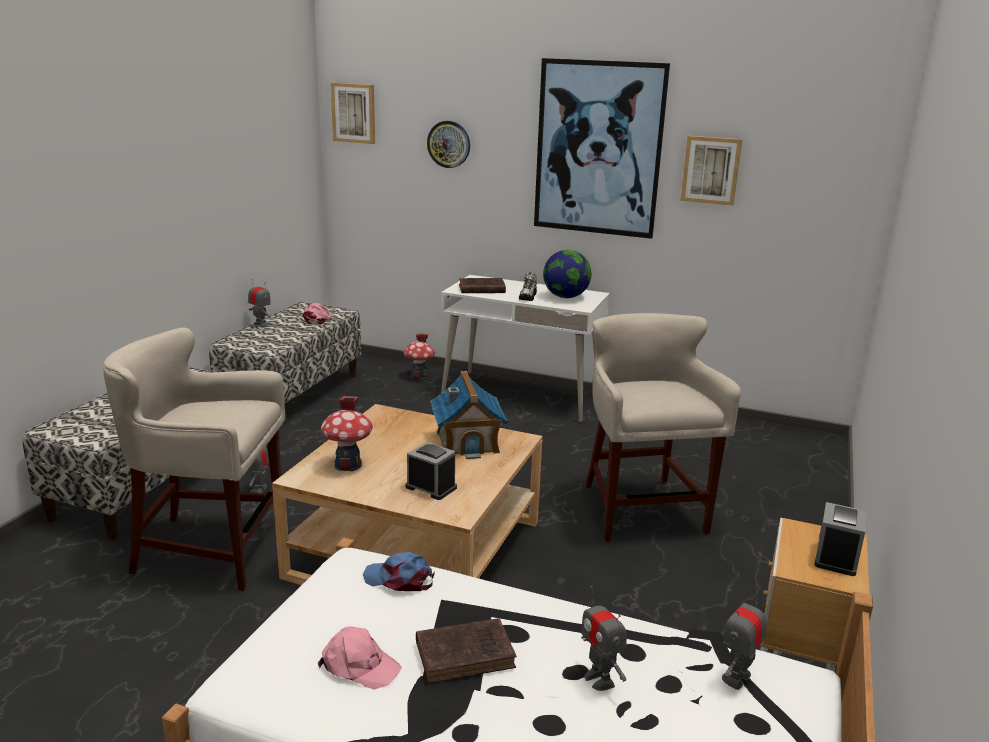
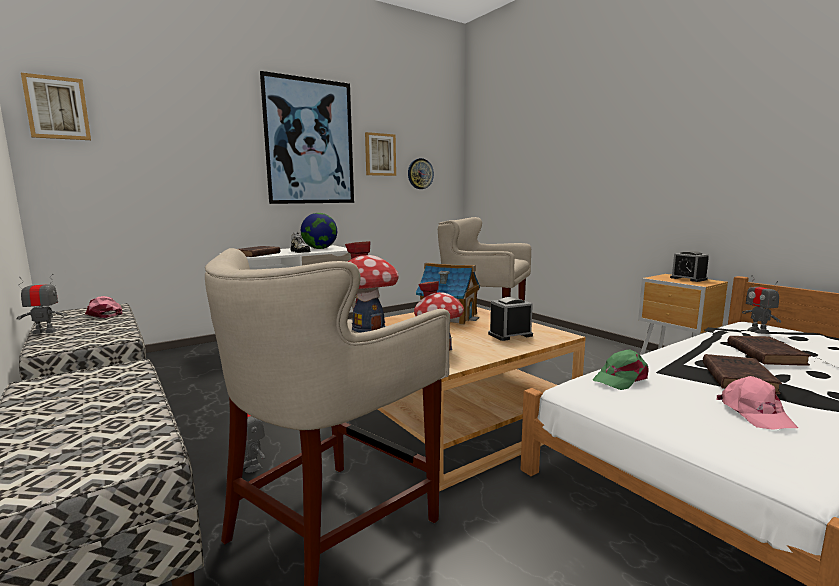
camera: 55 degrees left, 10 degrees down
(359, 666) = (755, 413): pink cap -> pink cap turned 120 degrees clockwise
(399, 579) = (620, 379): blue cap -> green cap
(419, 376) = (194, 354): toy house -> toy house (368, 327)
(449, 144) = (180, 140): wall clock -> wall clock (420, 173)
(599, 679) = (764, 354): toy robot -> brown book

